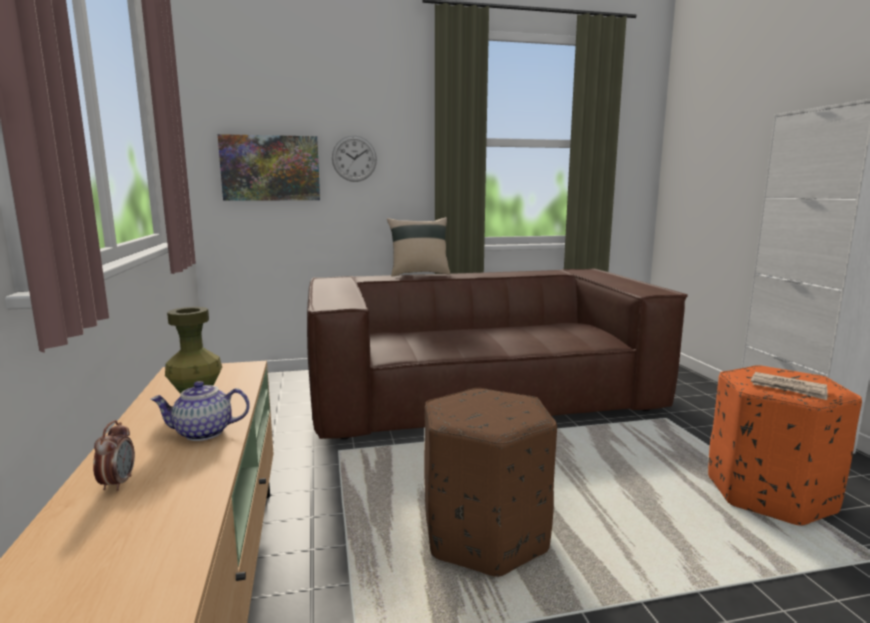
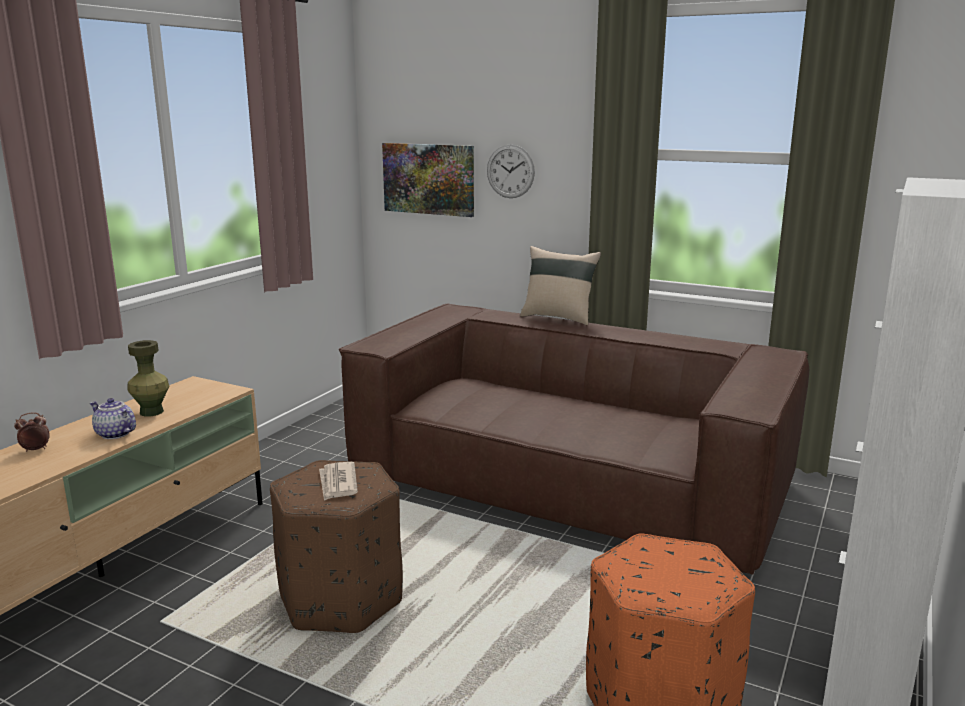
camera: 40 degrees right, 5 degrees up
(118, 483) = (35, 449): alarm clock -> alarm clock turned 150 degrees counterclockwise
(788, 388) = (645, 576): newspaper -> newspaper (338, 483)

